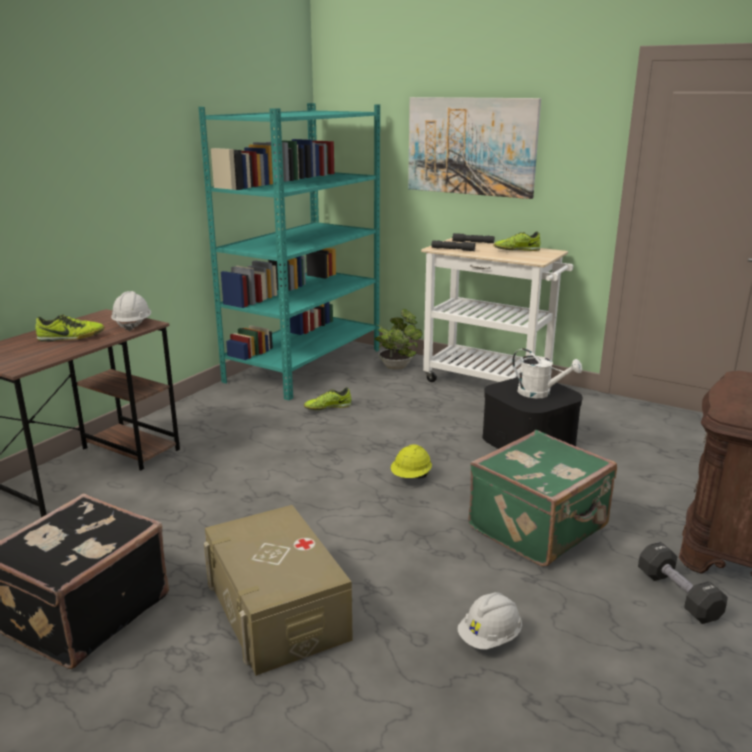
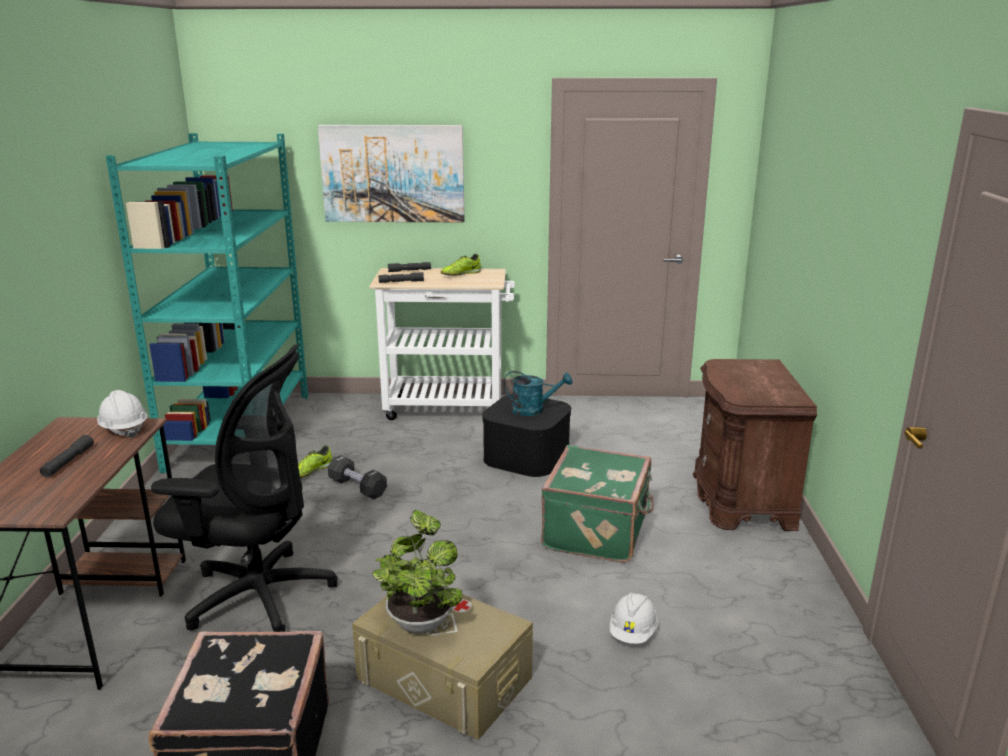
camera: 30 degrees left, 0 degrees up
(71, 338) = (68, 462): shoe -> grey flashlight
(196, 490) = (250, 596): none -> black office chair
(397, 366) = (342, 410): potted plant -> potted plant (420, 620)
(411, 477) = (455, 519): yellow hard hat -> none
(540, 393) = (534, 410): white watering can -> turquoise watering can
(677, 595) = (730, 552): black dumbbell -> black dumbbell (357, 487)

